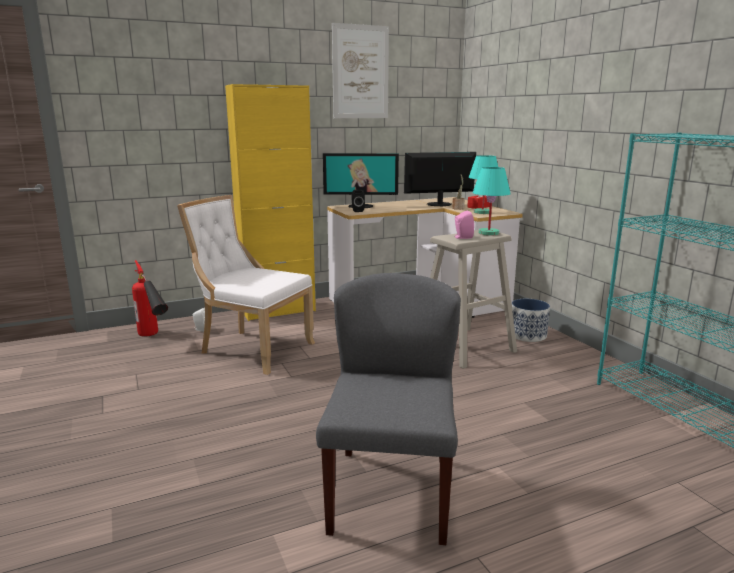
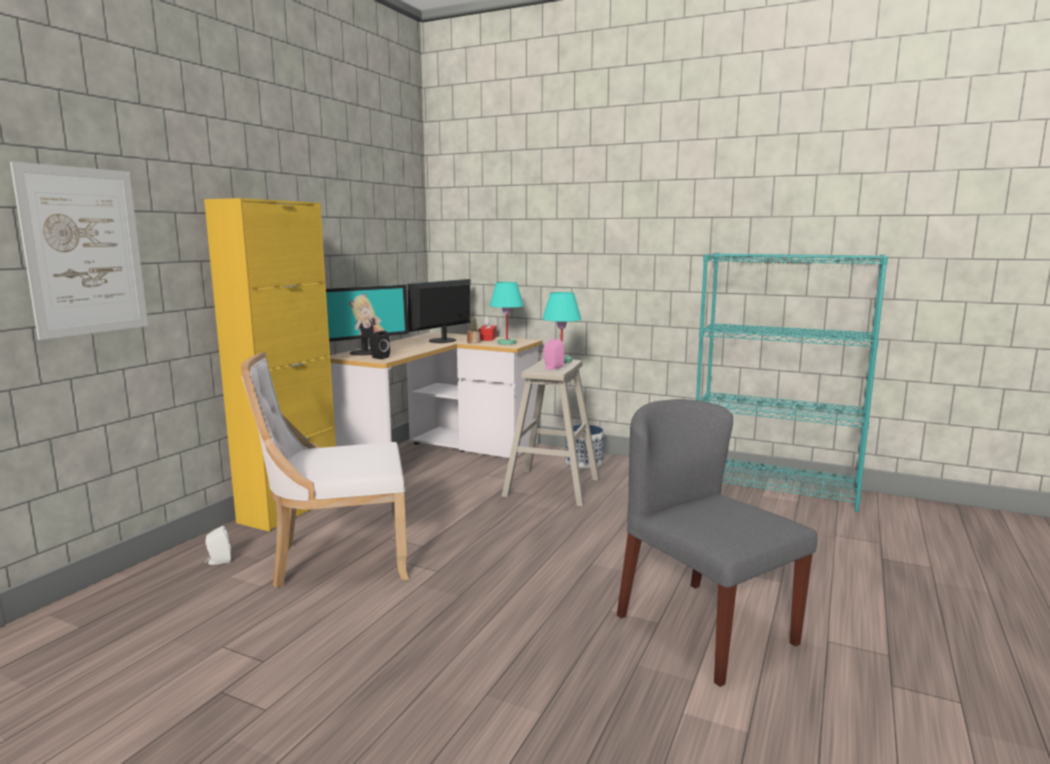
camera: 40 degrees left, 5 degrees down
(154, 338) = (160, 595): fire extinguisher -> none
(360, 72) = (342, 188): picture -> picture (84, 251)

